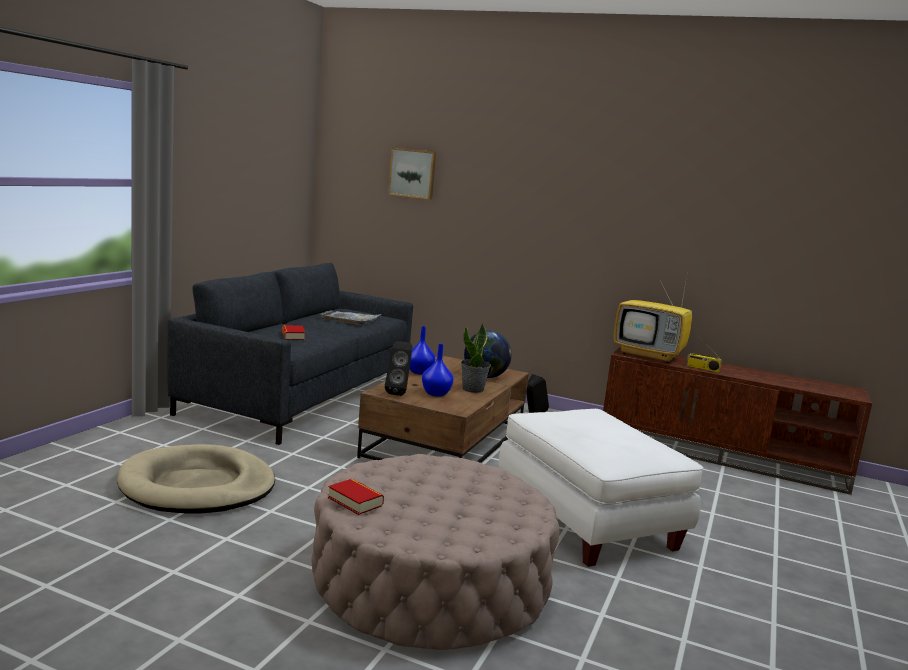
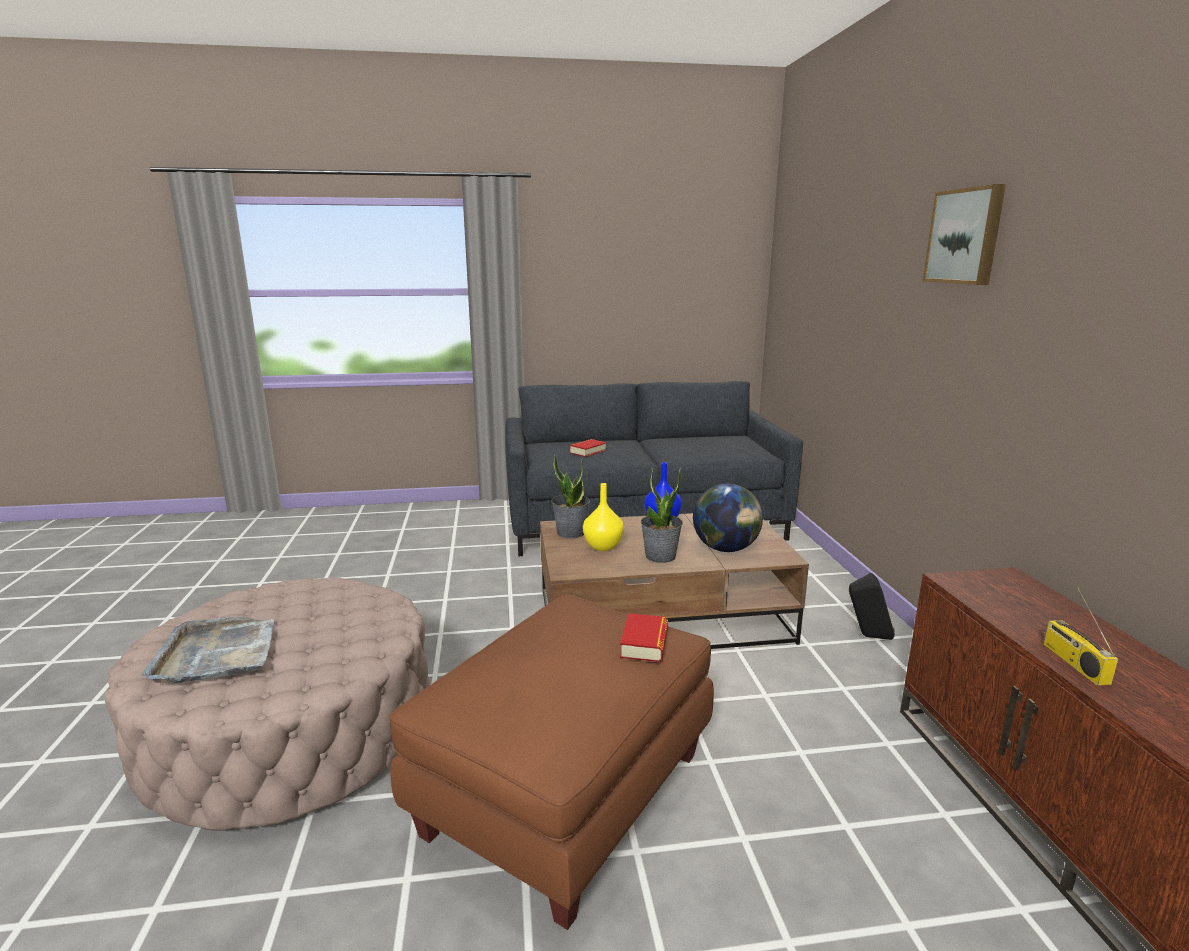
camera: 60 degrees right, 5 degrees up
(197, 486) = (393, 564): beige dog bed -> none
(351, 319) = (704, 447): grey tray -> grey tray (217, 654)
(355, 501) = (226, 603): book -> book (644, 643)
(399, 393) = (570, 533): black speaker -> potted plant
(413, 173) = (828, 265): picture -> picture (966, 236)
(435, 394) = (602, 546): blue vase -> yellow vase
(586, 521) = (566, 792): white ottoman -> brown ottoman
(650, 356) = (1010, 600): television -> none

